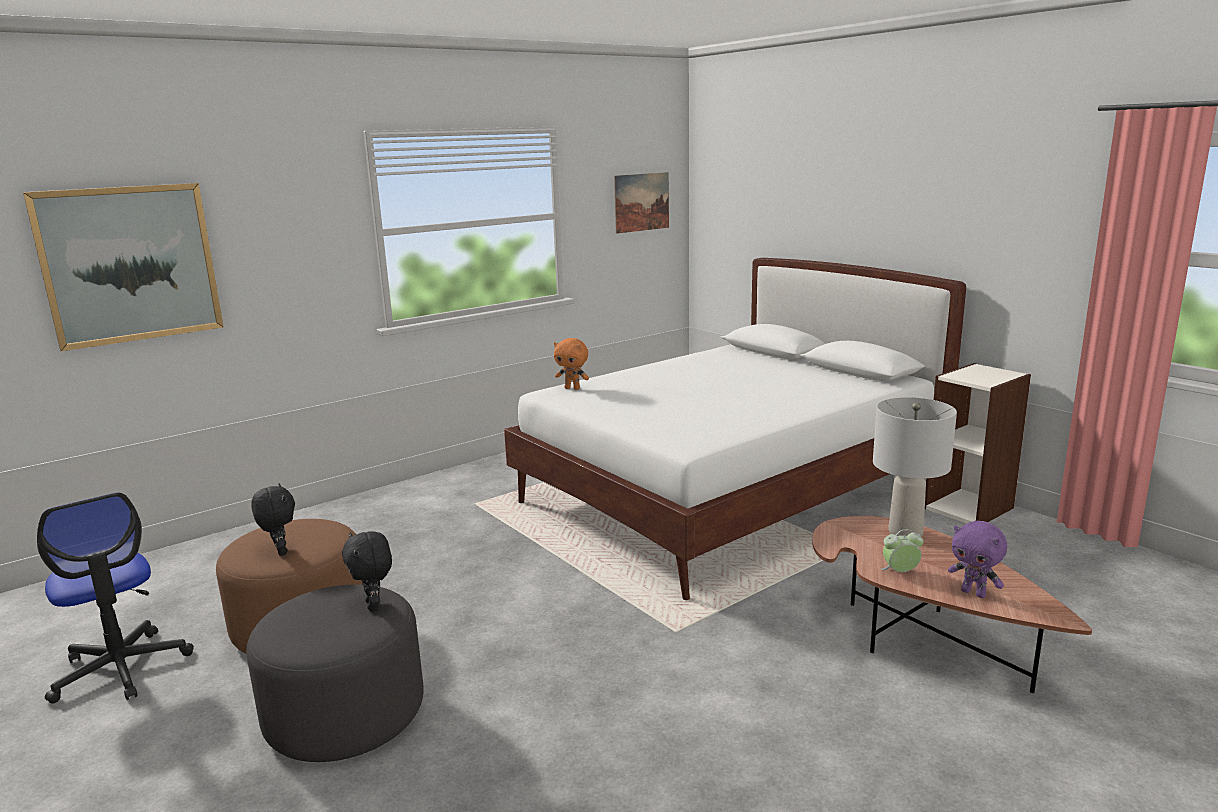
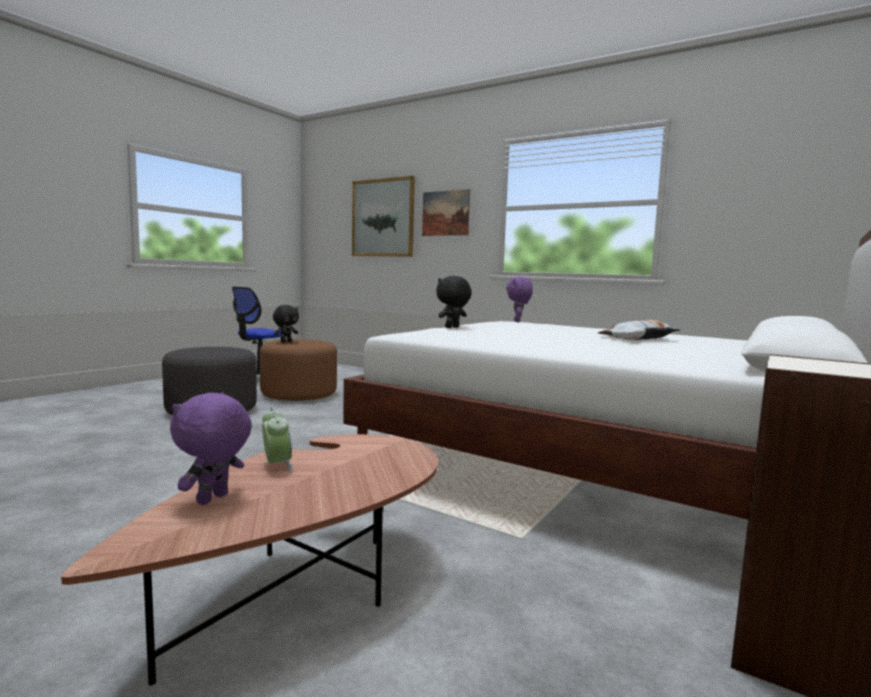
camera: 70 degrees right, 10 degrees down
(374, 606) = (219, 352): black plush toy -> black plush toy (452, 327)
(573, 388) = (518, 321): orange plush toy -> purple plush toy
(641, 202) = (783, 190): picture -> picture (445, 213)
(721, 374) = (638, 338): none -> pillow
(905, 534) = (388, 470): grey table lamp -> none

